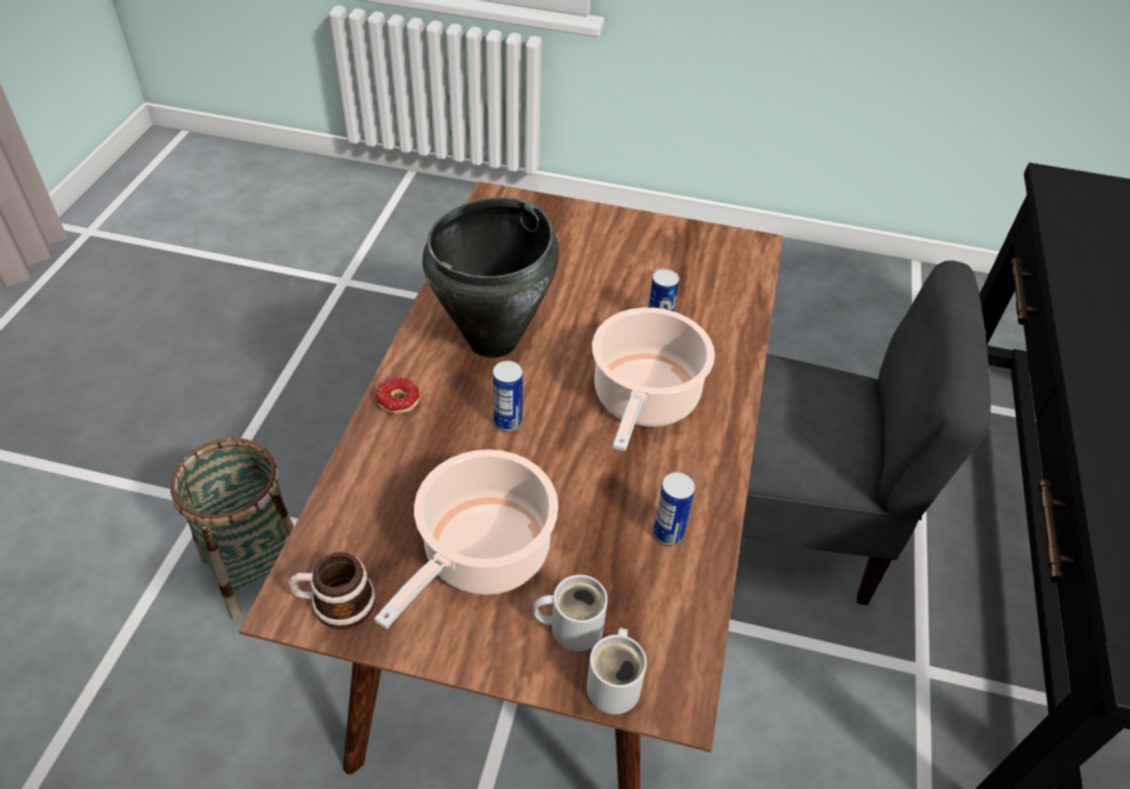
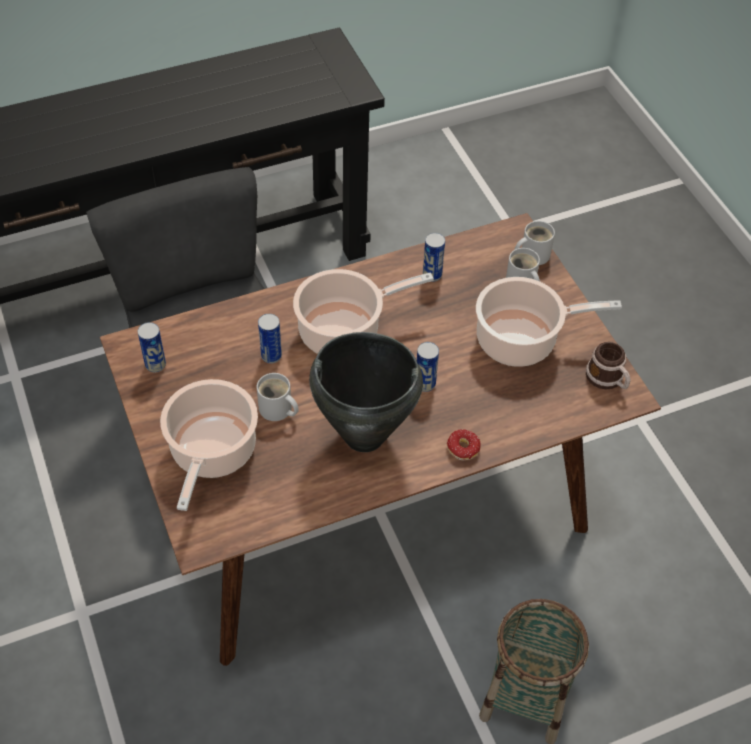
camera: 125 degrees left, 5 degrees up
(576, 241) = (212, 453): none -> cooking pot
(584, 299) = (277, 410): none -> white mug
(715, 251) = (155, 365): none -> can

